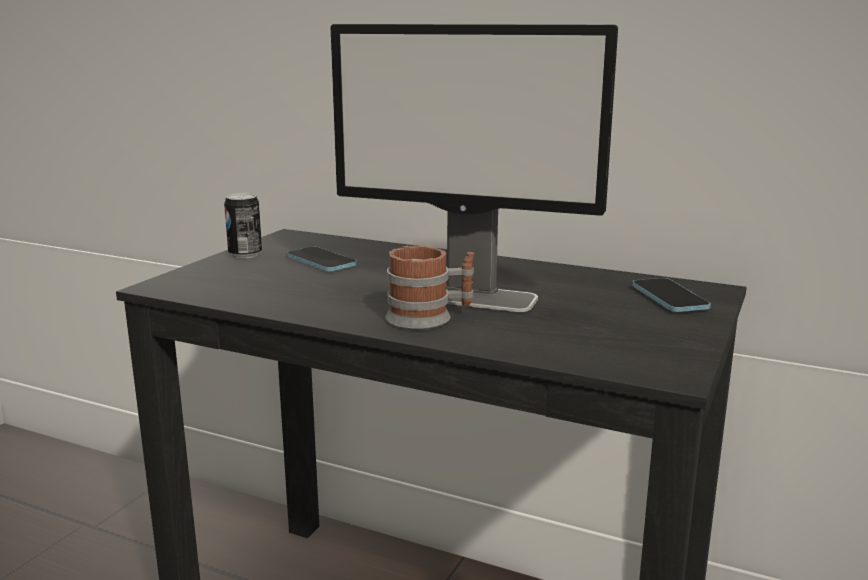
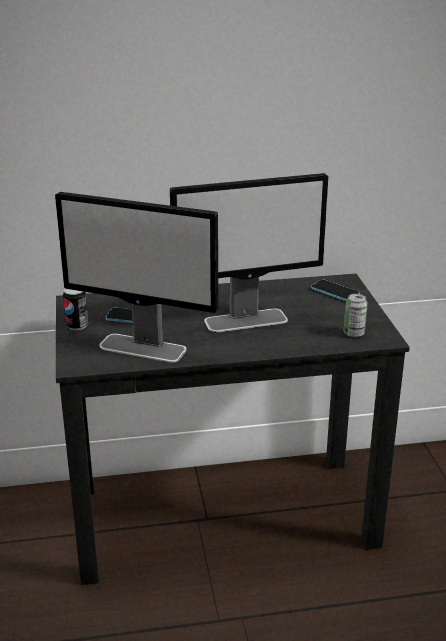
camera: 35 degrees left, 10 degrees up
(271, 290) = (143, 348): none -> monitor
(429, 318) = (252, 340): mug -> none
(618, 351) = (354, 333): none -> can

